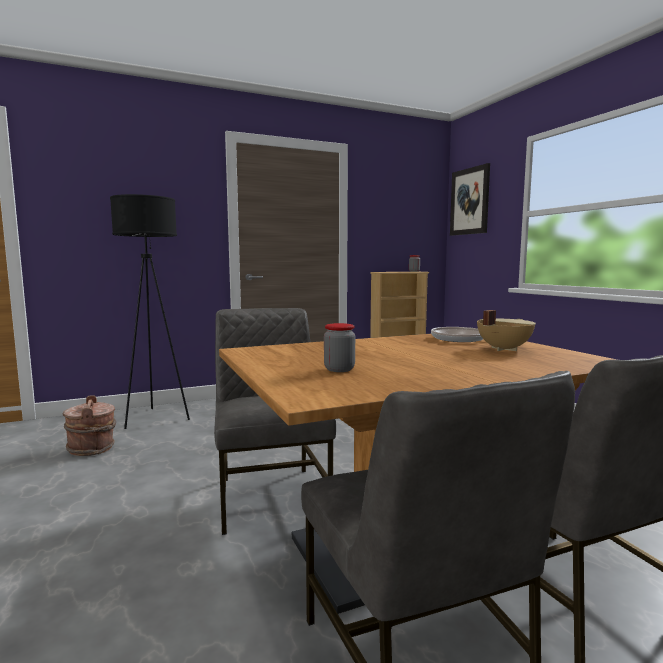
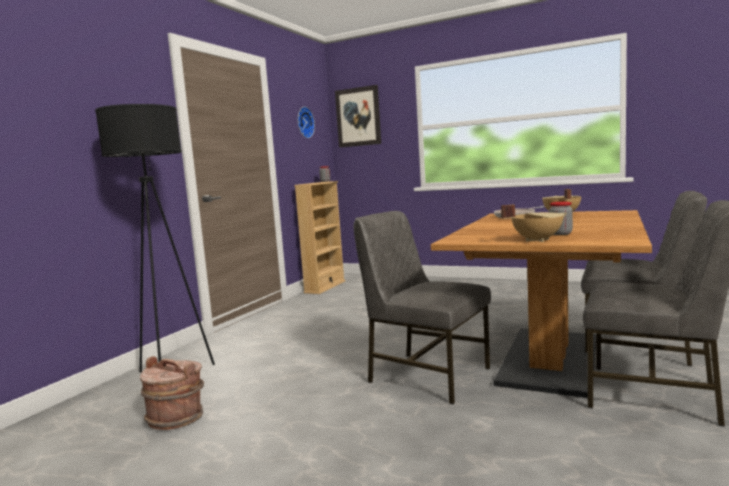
camera: 40 degrees left, 0 degrees up
(276, 369) = (536, 240): none -> beige cooking pot
(399, 208) = (304, 122): none -> wall clock

